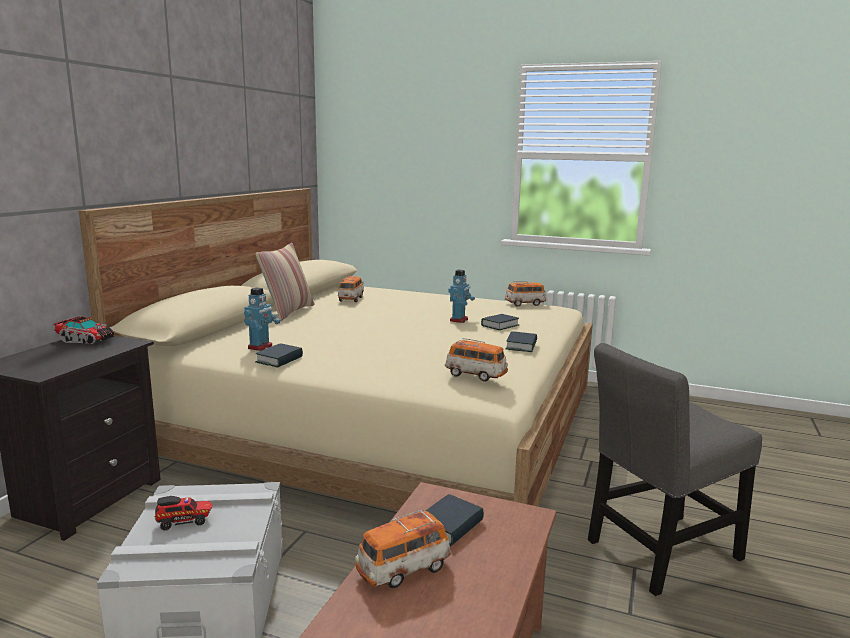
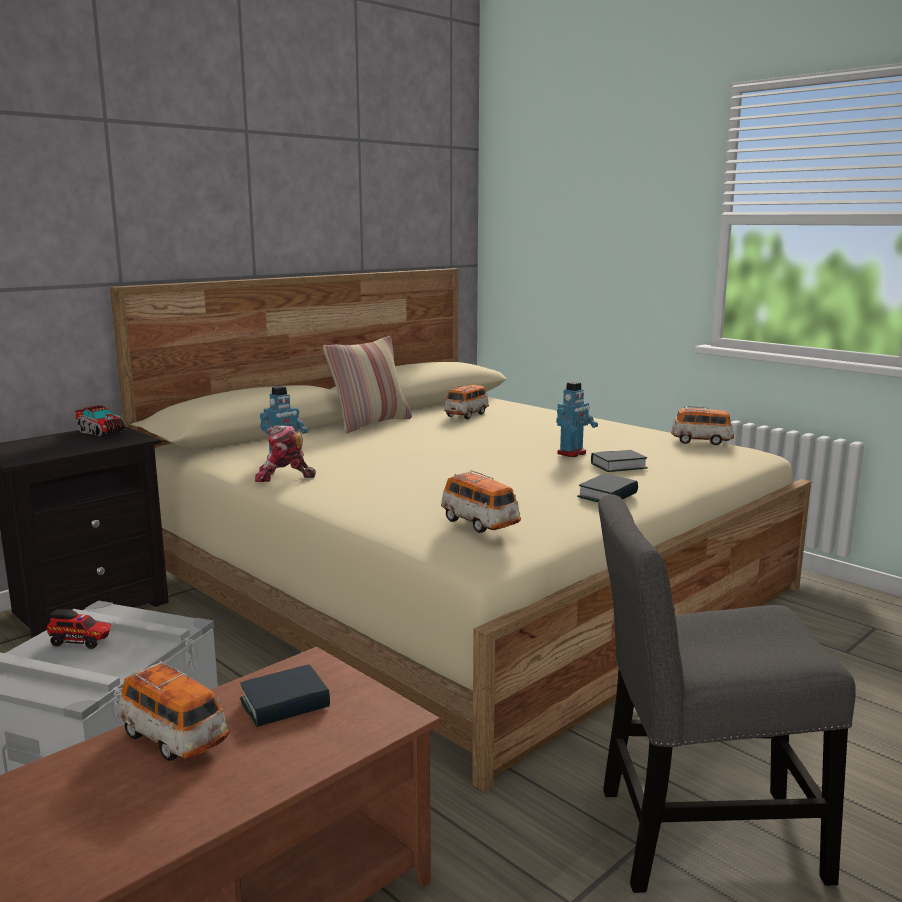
camera: 25 degrees right, 0 degrees up
(279, 360) = (283, 476): book -> toy robot
(403, 570) = (174, 738): toy car -> toy car turned 135 degrees counterclockwise

